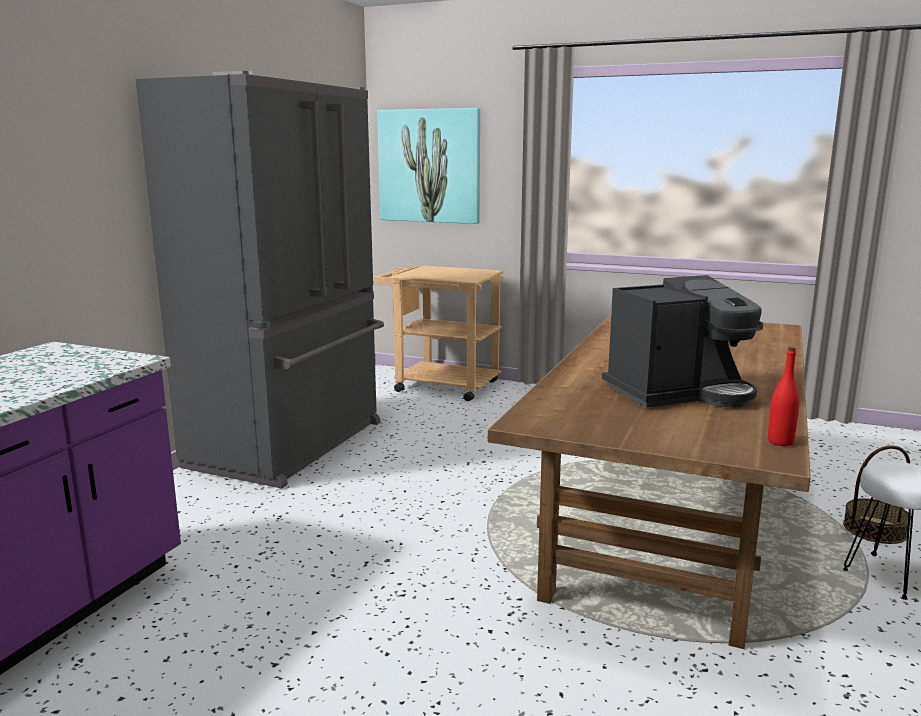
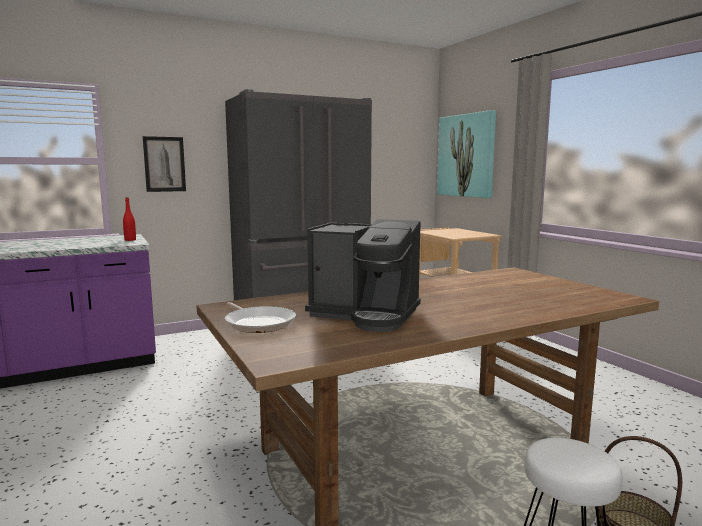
camera: 40 degrees right, 5 degrees down
(52, 200) = (164, 164): none -> picture
(630, 429) = (258, 323): none -> frying pan
(780, 442) = (317, 355): red bottle -> red bottle (130, 240)

